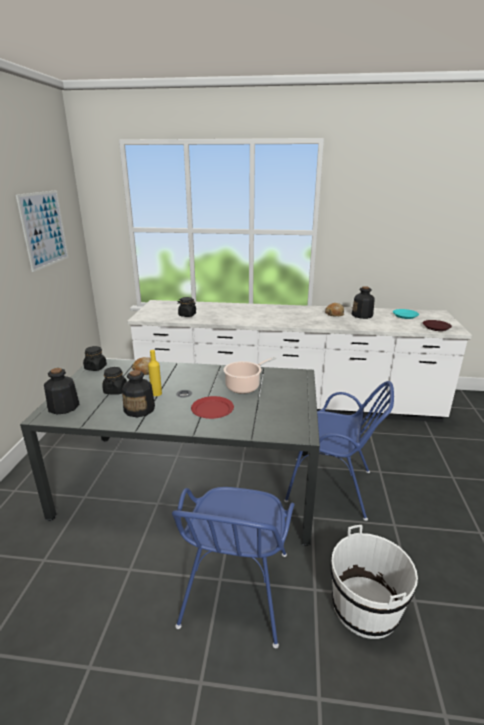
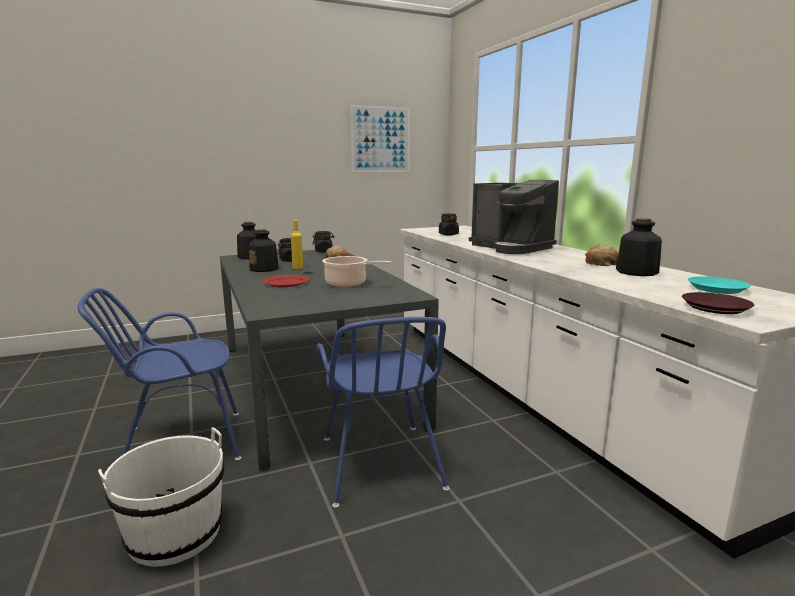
camera: 60 degrees right, 10 degrees down
(266, 316) = (511, 248): none -> coffee machine

